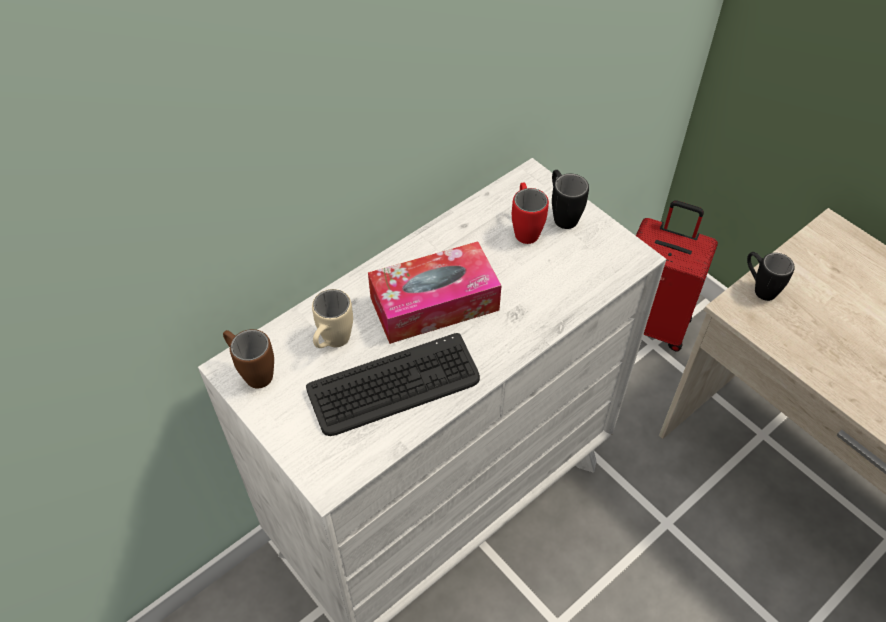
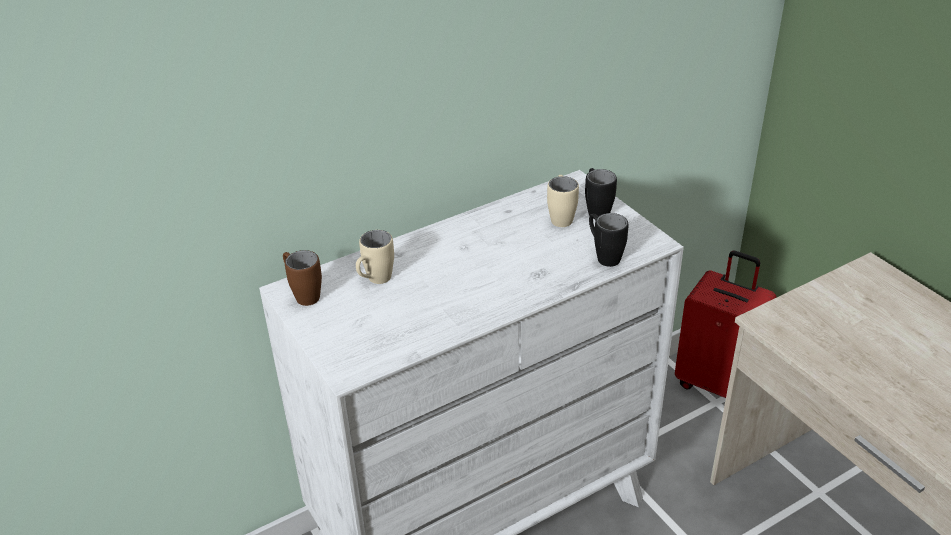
camera: 10 degrees right, 15 degrees down
(394, 386) = (420, 313): keyboard -> none
(434, 304) = (469, 261): tissue box -> none
(525, 228) = (561, 217): red mug -> beige mug
(759, 288) = (790, 307): black mug -> black mug (603, 256)

